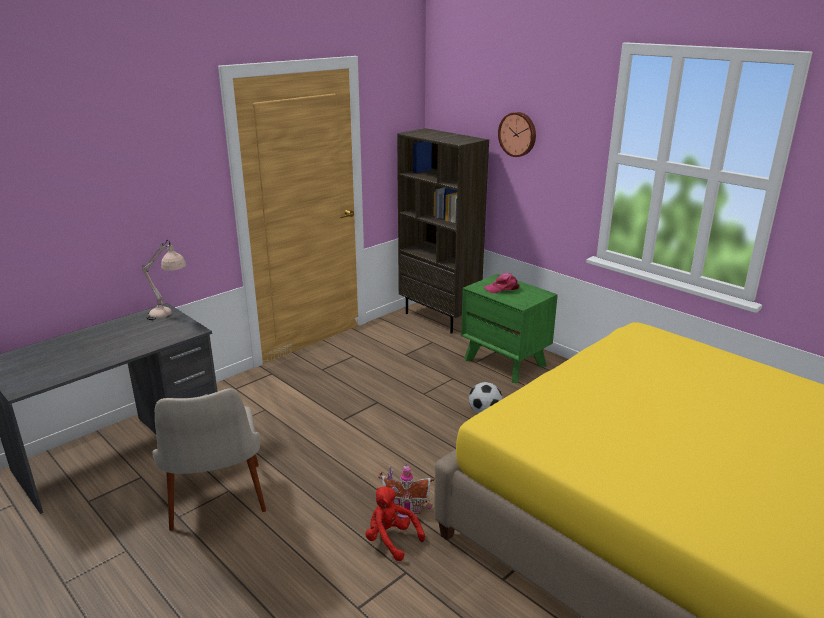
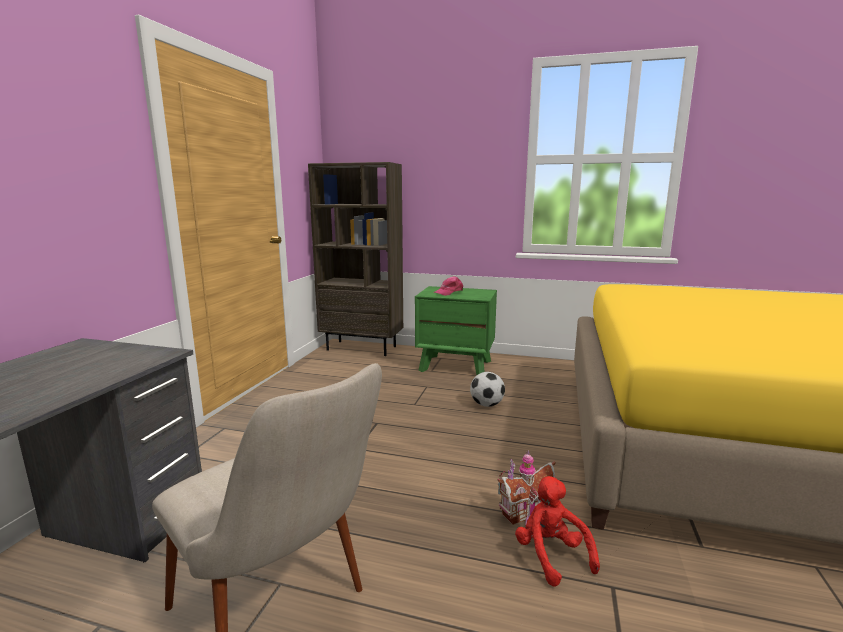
camera: 30 degrees left, 10 degrees down
(169, 315) = (101, 347): beige table lamp -> none
(391, 540) = (551, 555): red plush toy -> red plush toy turned 60 degrees clockwise
(518, 134) = (431, 155): wall clock -> none

